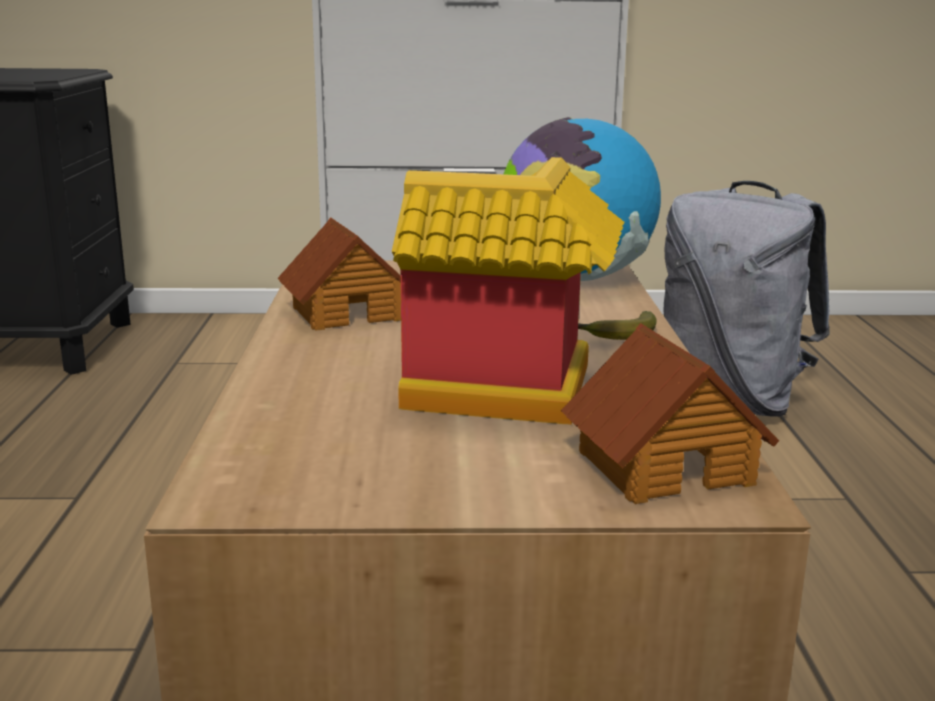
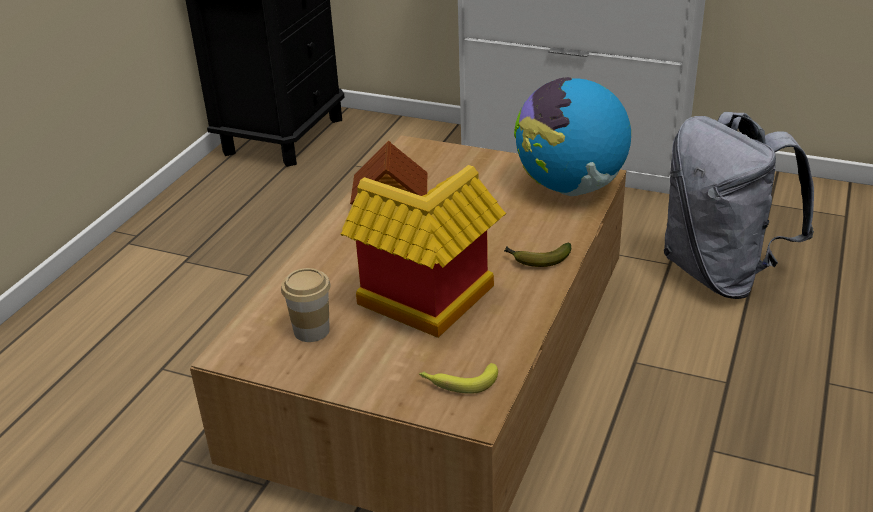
camera: 25 degrees right, 15 degrees up
(350, 448) = (311, 330): none -> cup
(663, 465) = (458, 381): toy house -> banana

